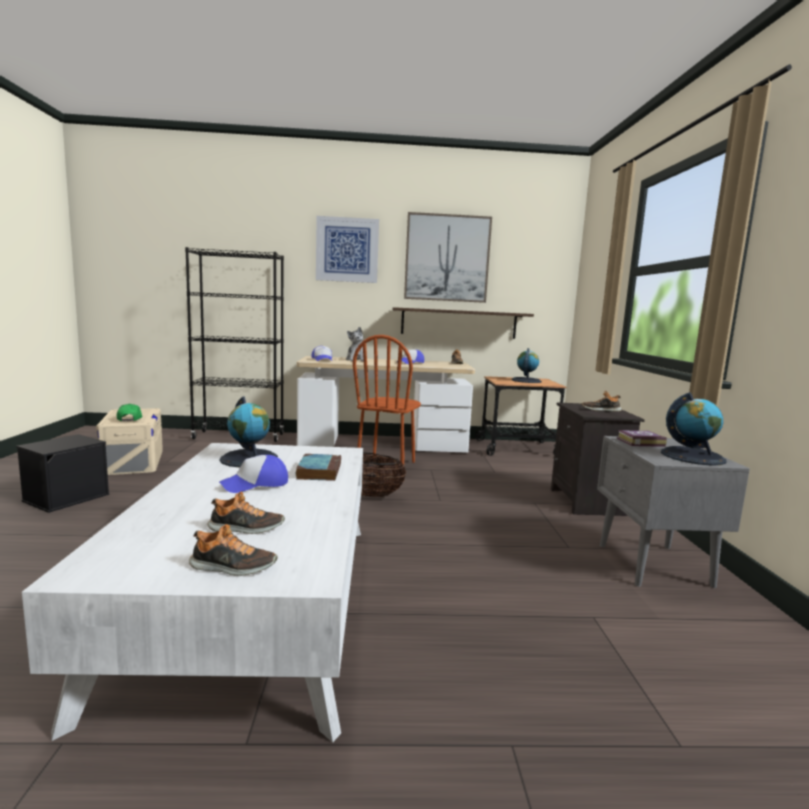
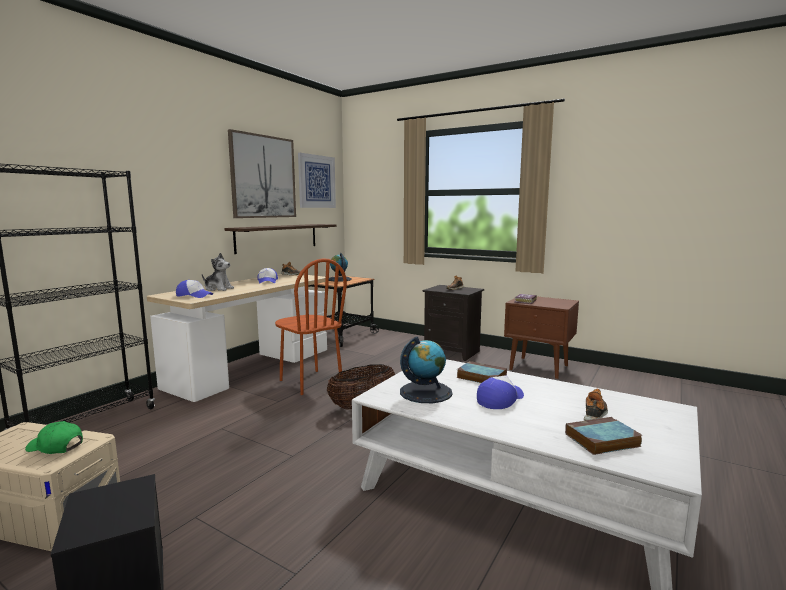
camera: 55 degrees left, 0 degrees up
(162, 535) = (601, 440): none -> book
(232, 567) = (660, 425): shoe -> none
(255, 484) = (500, 399): cap -> cap turned 135 degrees counterclockwise
(347, 250) = (174, 166): picture -> picture (316, 181)
(653, 565) = (539, 368): grey nightstand -> brown nightstand
(692, 456) = (556, 301): globe -> none

